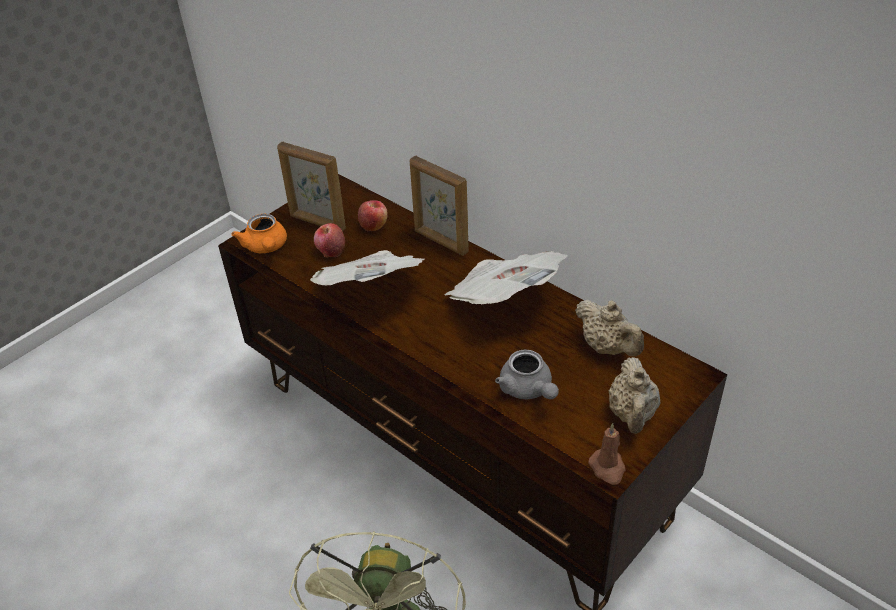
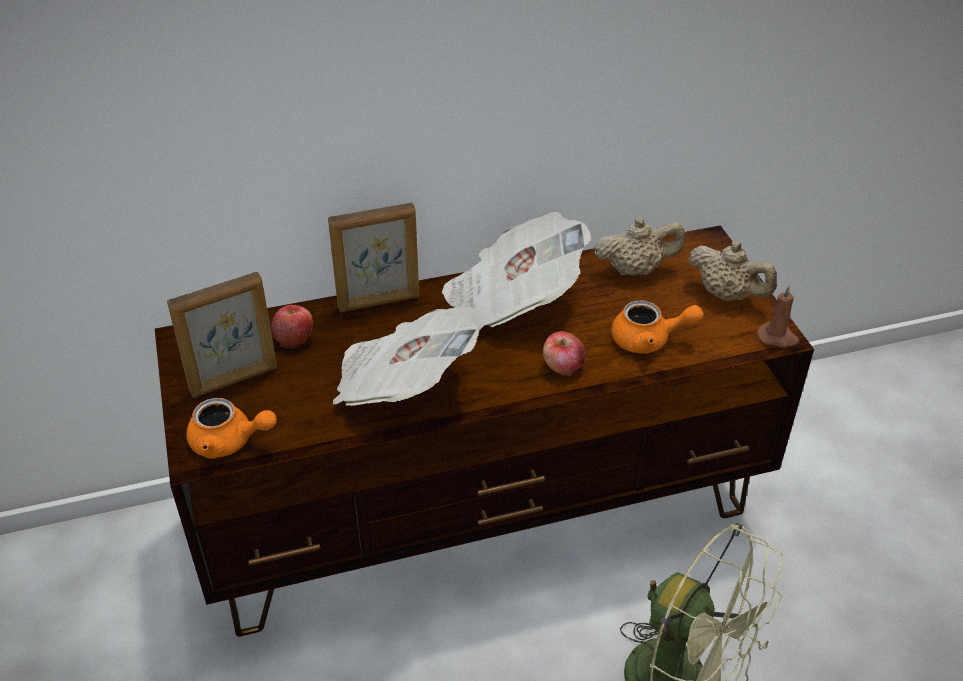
camera: 60 degrees left, 0 degrees up
(331, 250) = (299, 389): apple -> apple (562, 366)
(528, 390) = (649, 340): grey teapot -> orange teapot

